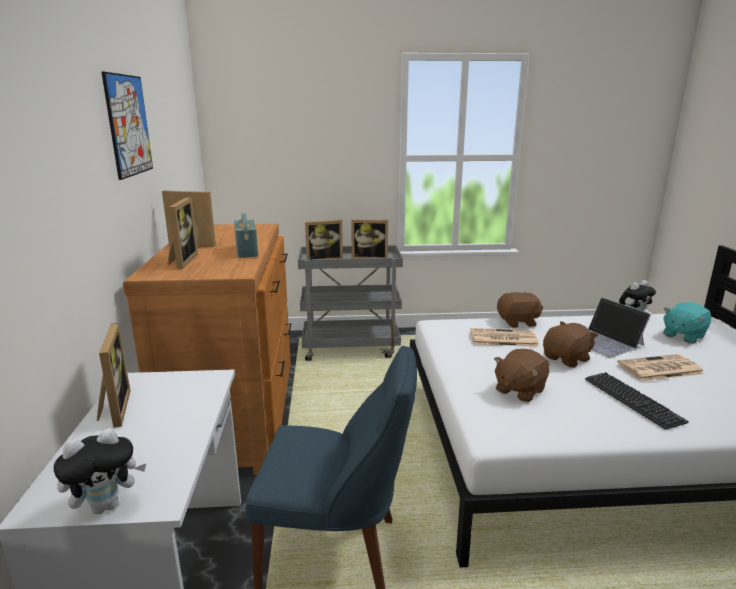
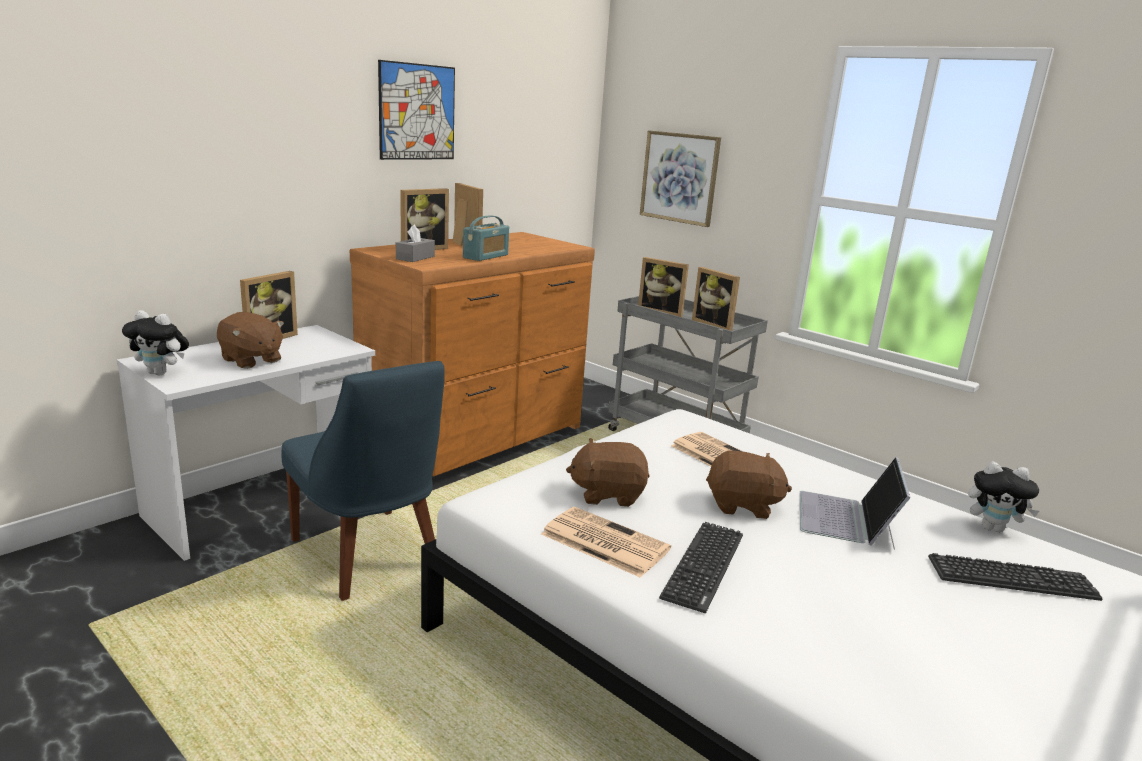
camera: 45 degrees right, 0 degrees up
(207, 269) = (415, 258): none -> grey tissue box
(289, 156) = (679, 178): none -> picture
(518, 322) = (787, 456): brown plush toy -> brown plush toy (251, 360)
(659, 369) = (834, 571): newspaper -> newspaper (603, 542)
(683, 335) = (1011, 578): turquoise plush toy -> keyboard

